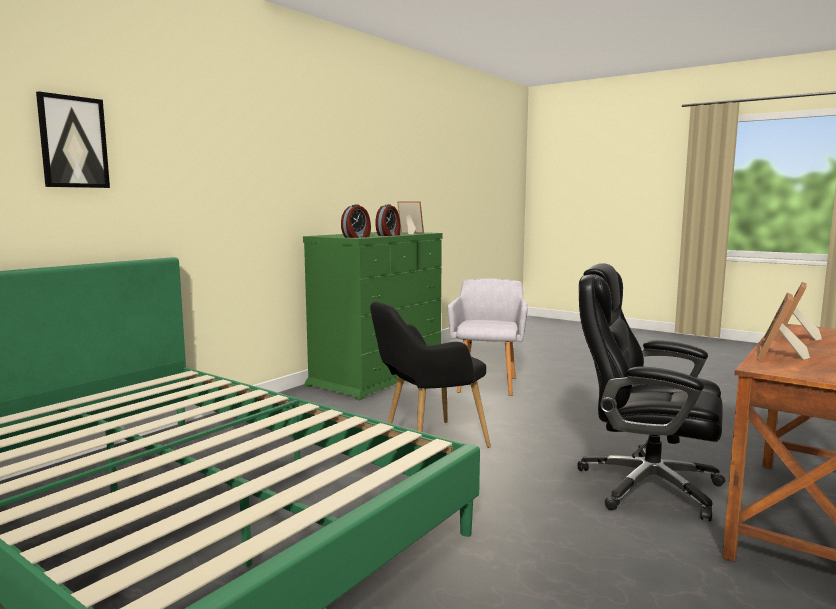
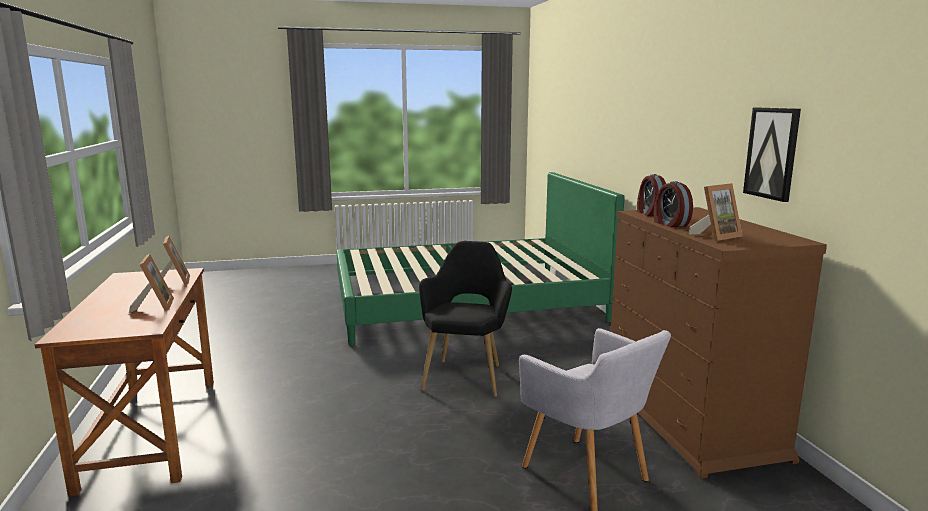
camera: 130 degrees right, 5 degrees up
(73, 142) = (602, 108): picture -> picture (772, 153)
(377, 377) = (690, 419): green dresser -> brown dresser
(645, 485) = (280, 410): black office chair -> none

